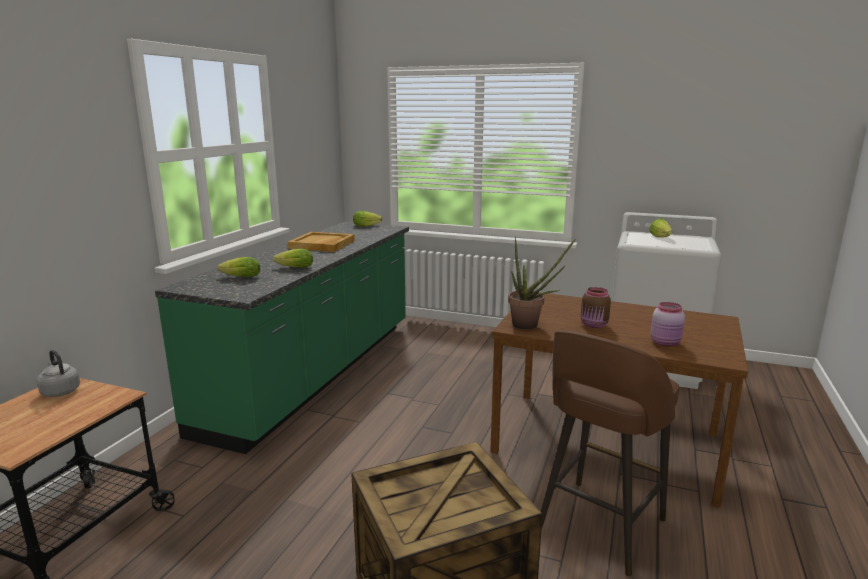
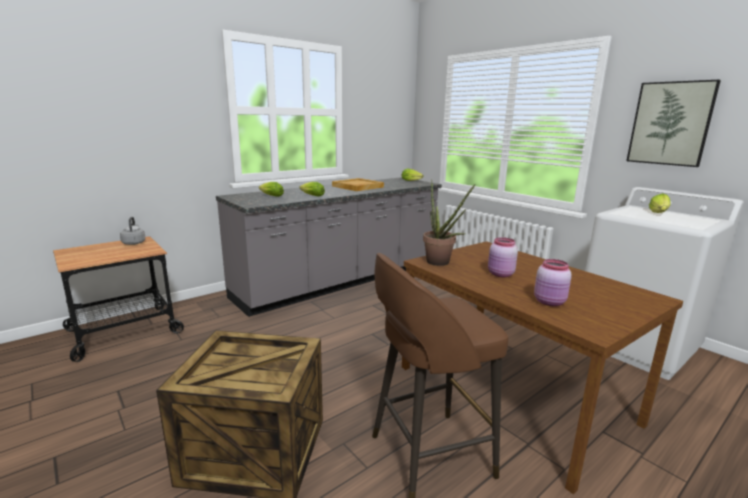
camera: 30 degrees right, 0 degrees up
(316, 373) = (341, 281): green counter -> grey counter
(594, 325) = (500, 274): brown jar -> pink jar
(649, 151) = (670, 123): none -> picture

